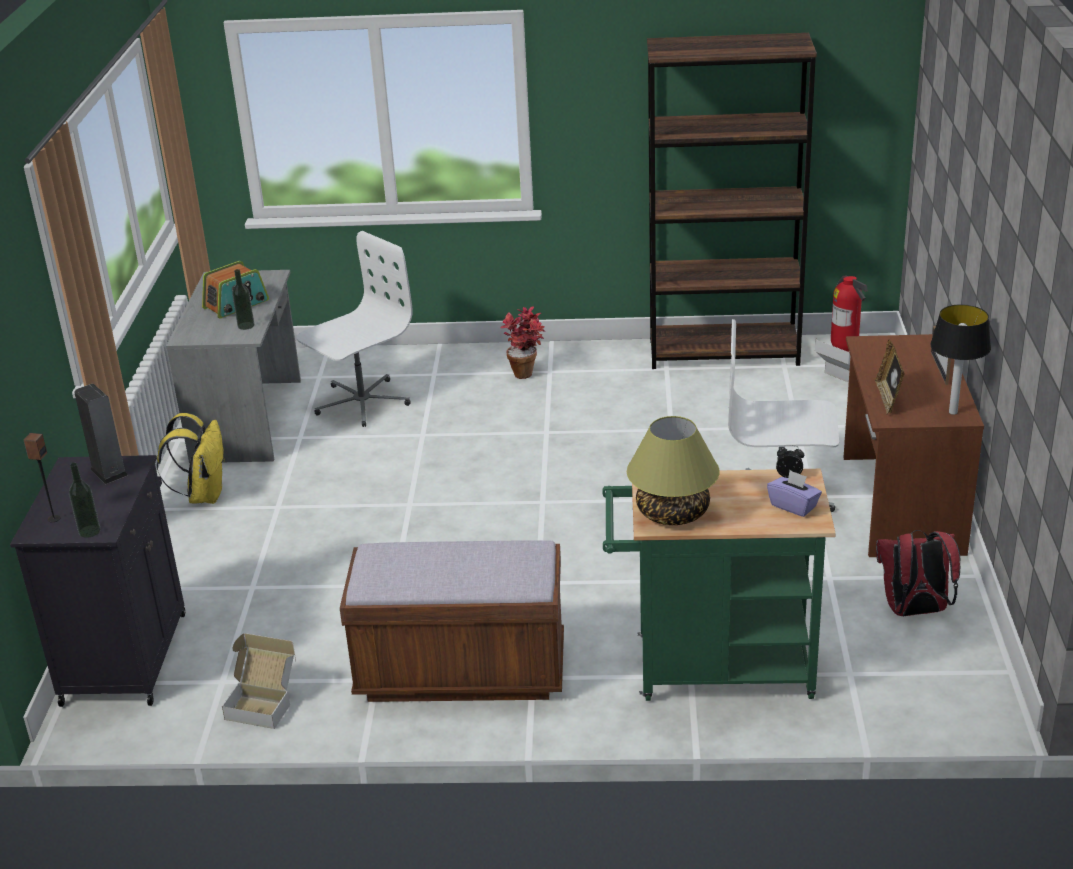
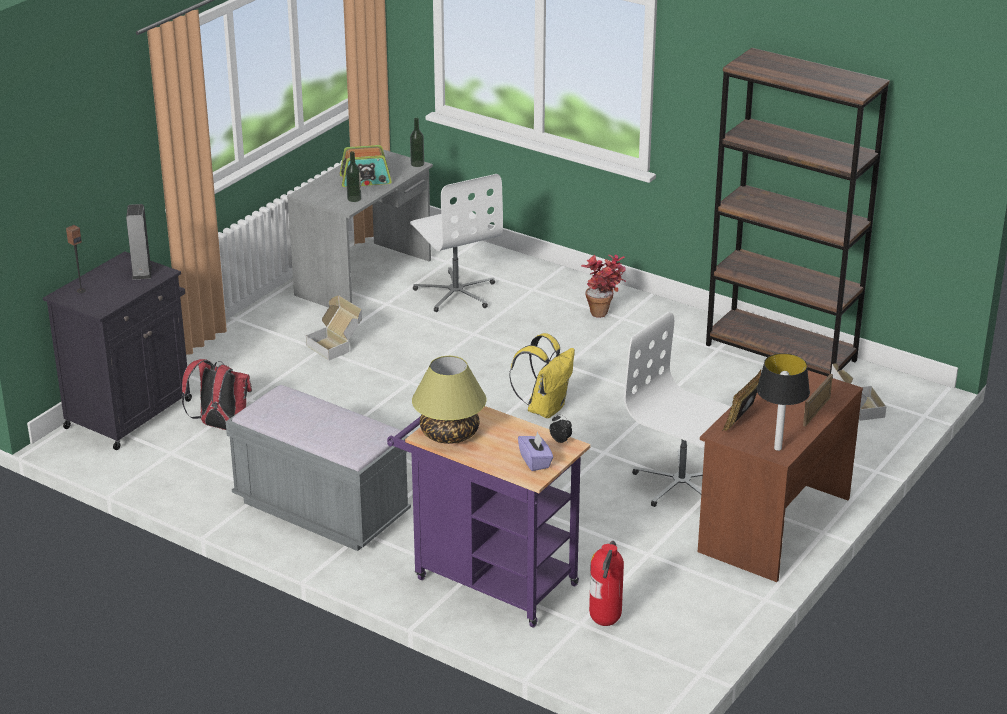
camera: 30 degrees right, 0 degrees up
(89, 531) = (92, 306): bottle -> bottle (417, 164)
(204, 495) = (281, 322): yellow backpack -> yellow backpack (545, 408)
(264, 702) = (182, 476): cardboard box -> cardboard box (336, 345)
(361, 402) = (456, 292): white office chair -> white office chair turned 75 degrees clockwise
(461, 672) = (321, 509): brown bench -> grey bench
(712, 669) = (487, 579): green cart -> purple cart
(844, 350) = (887, 387): fire extinguisher -> fire extinguisher (606, 622)
(914, 611) = (682, 603): red backpack -> red backpack (220, 426)

